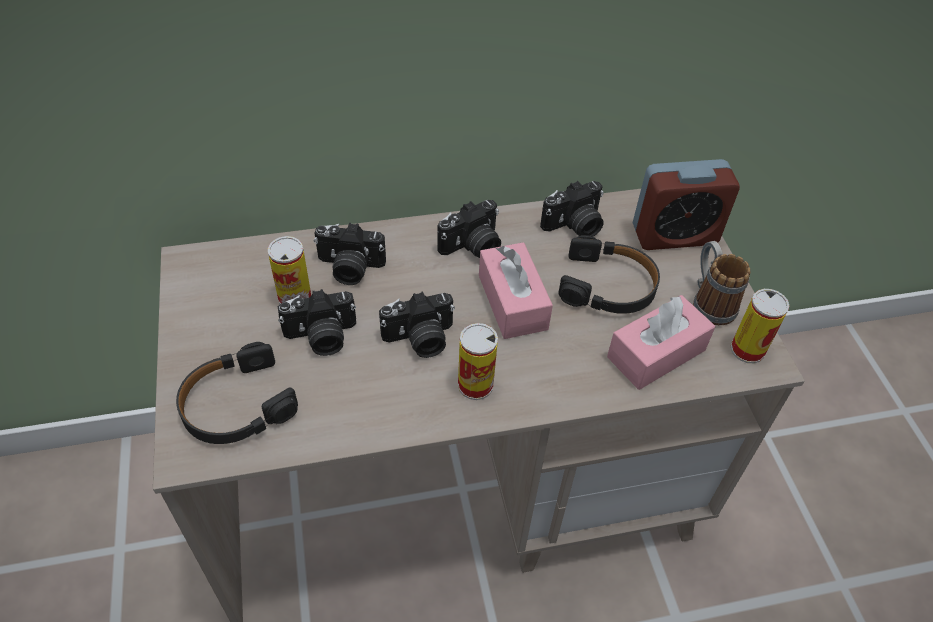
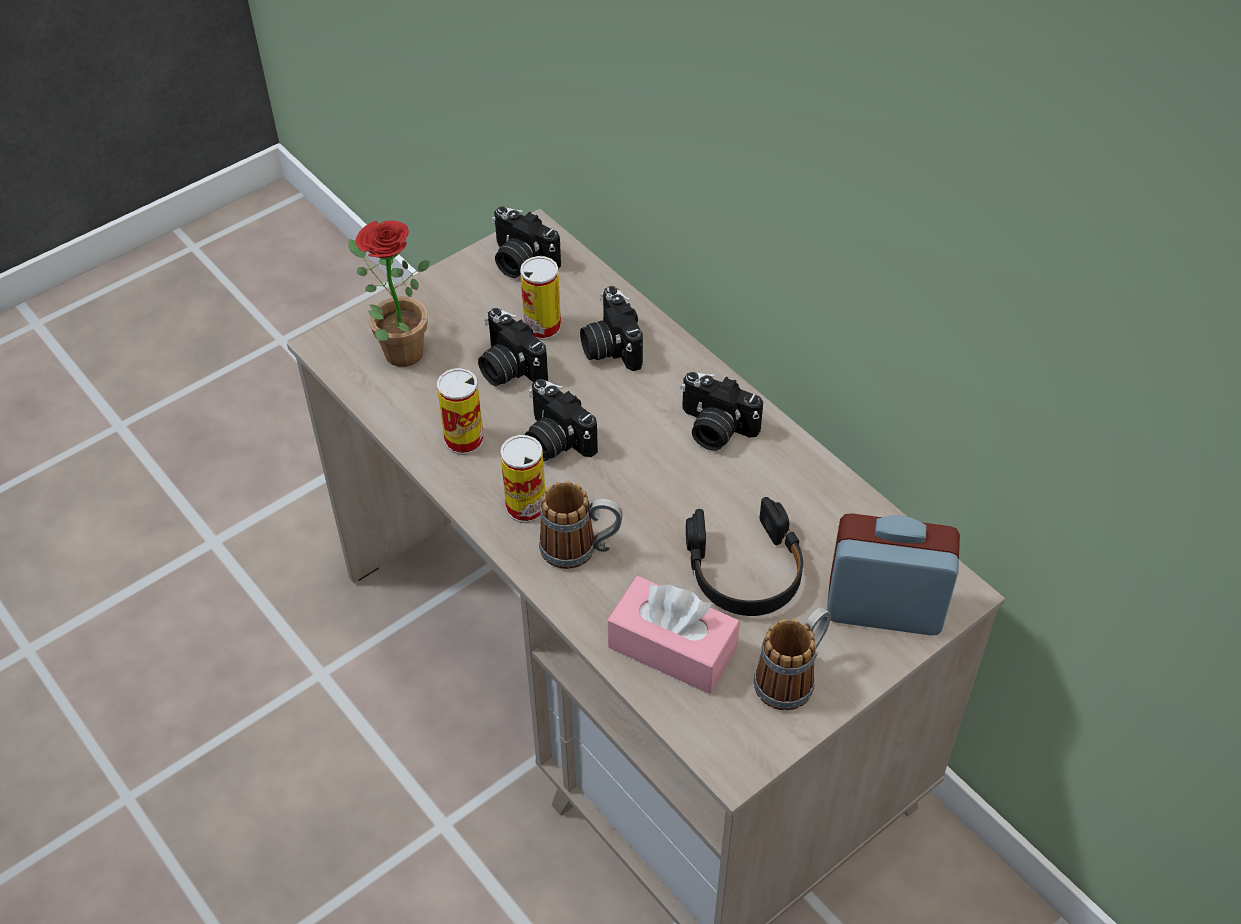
camera: 65 degrees right, 0 degrees up
(237, 405) = (396, 350): black headphones -> potted plant
(512, 302) = (658, 494): pink tissue box -> none
(537, 368) = (580, 549): none -> mug
(574, 226) = (820, 506): camera -> camera (520, 261)
(674, 235) = (884, 608): alarm clock -> alarm clock turned 135 degrees clockwise
(747, 349) = (740, 737): can -> can (464, 440)

